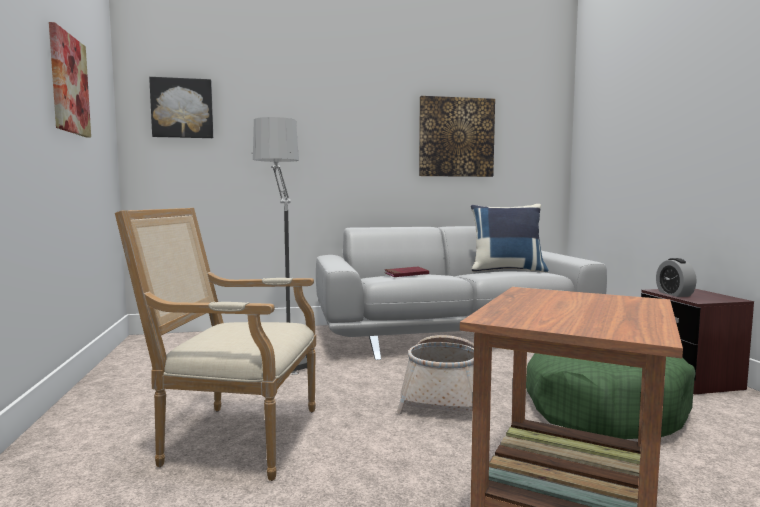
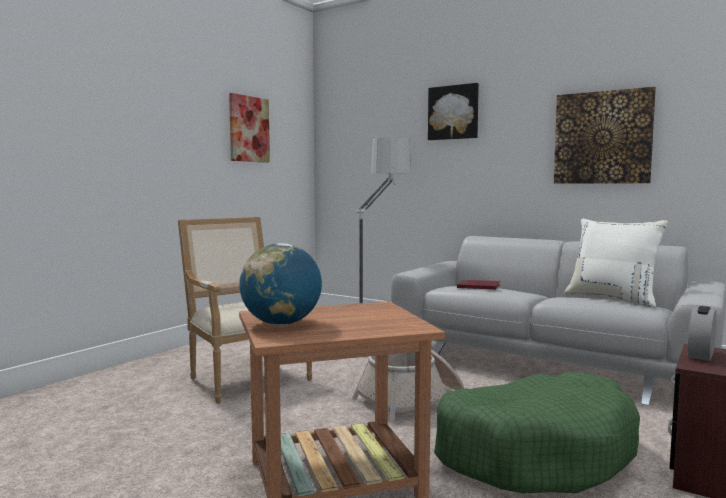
camera: 45 degrees right, 0 degrees up
(182, 108) = (353, 131): picture -> picture (453, 112)
(507, 270) = (613, 299): blue pillow -> white pillow
(566, 322) = (281, 324): none -> globe

